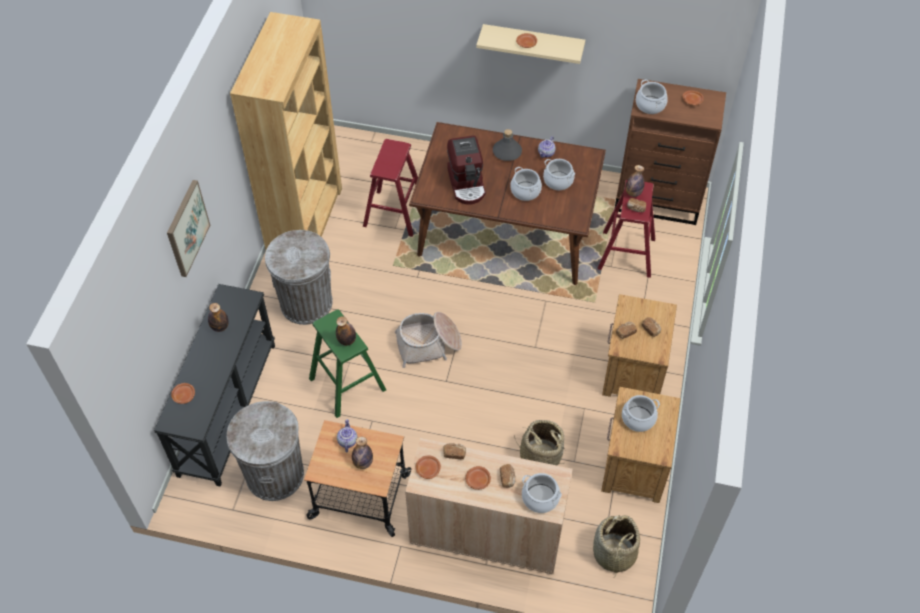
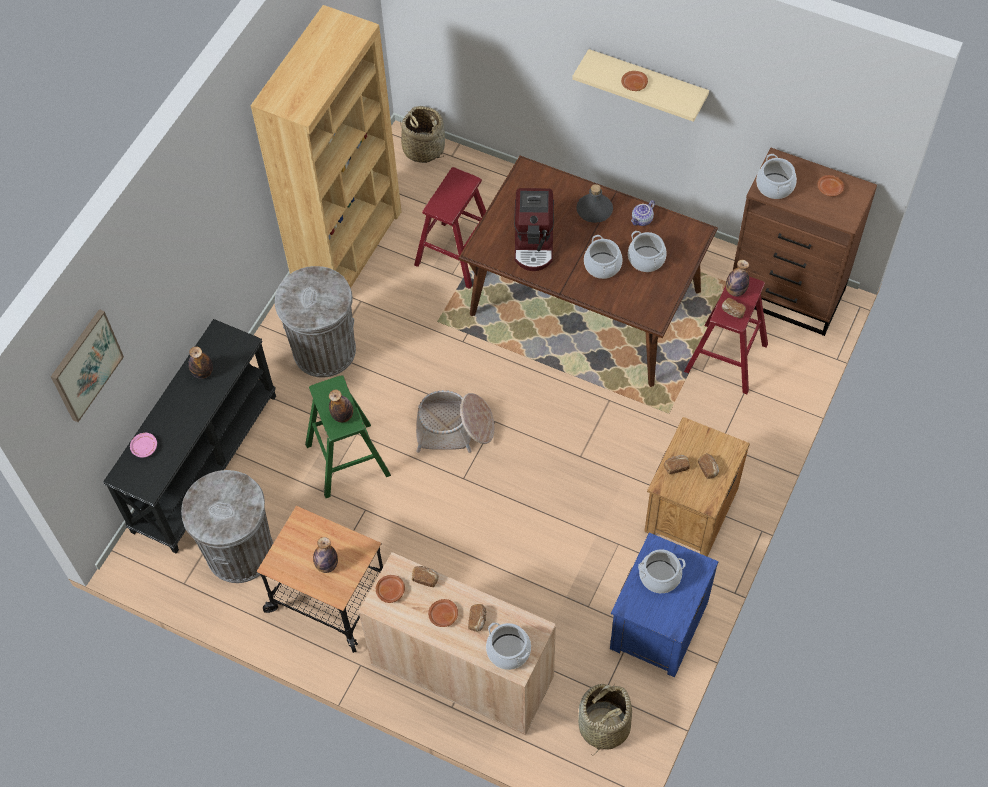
camera: 15 degrees right, 5 degrees up
(184, 395) = (144, 447): brown plate -> pink plate
(187, 228) = (173, 259): picture -> picture (85, 365)
(347, 441) = (315, 535): teapot -> none
(540, 456) = (549, 592): basket -> basket (423, 148)
(633, 465) = (657, 626): brown nightstand -> blue nightstand

